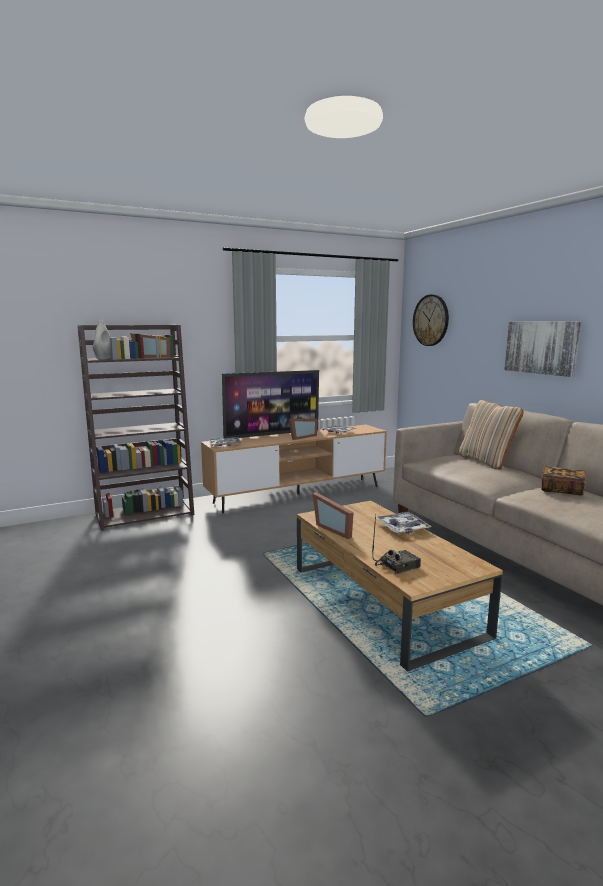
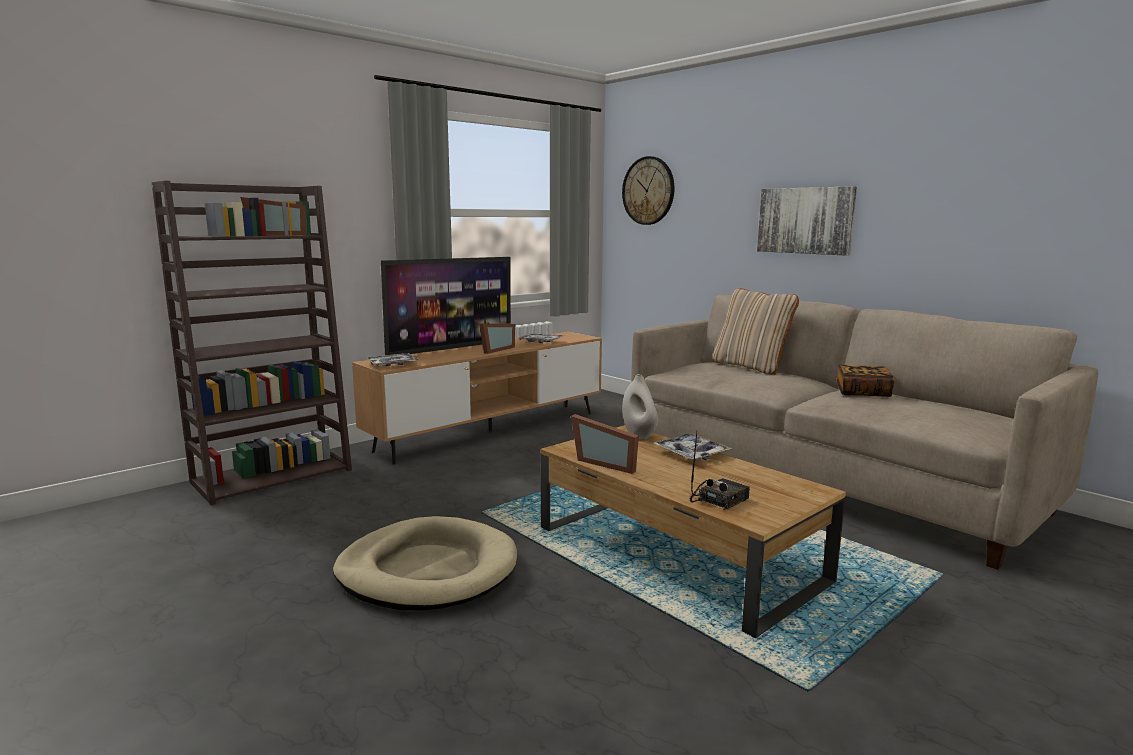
camera: 15 degrees left, 0 degrees up
(103, 358) = (199, 236): white vase -> white vase (639, 435)
(208, 590) = (428, 570): none -> beige dog bed

